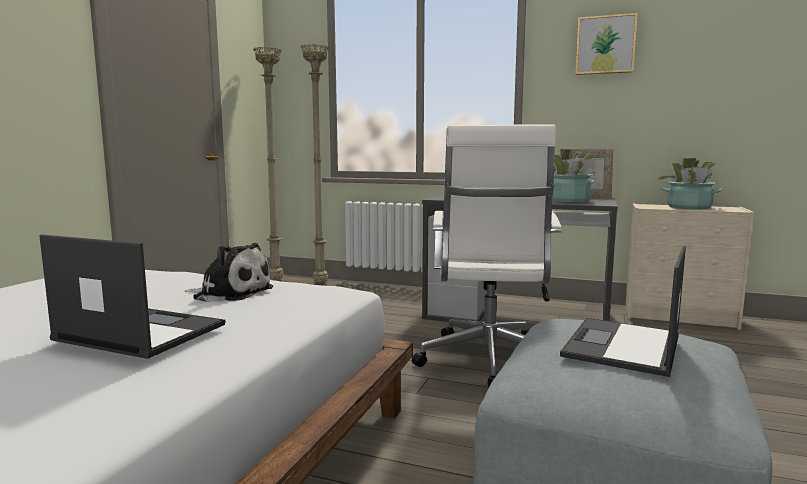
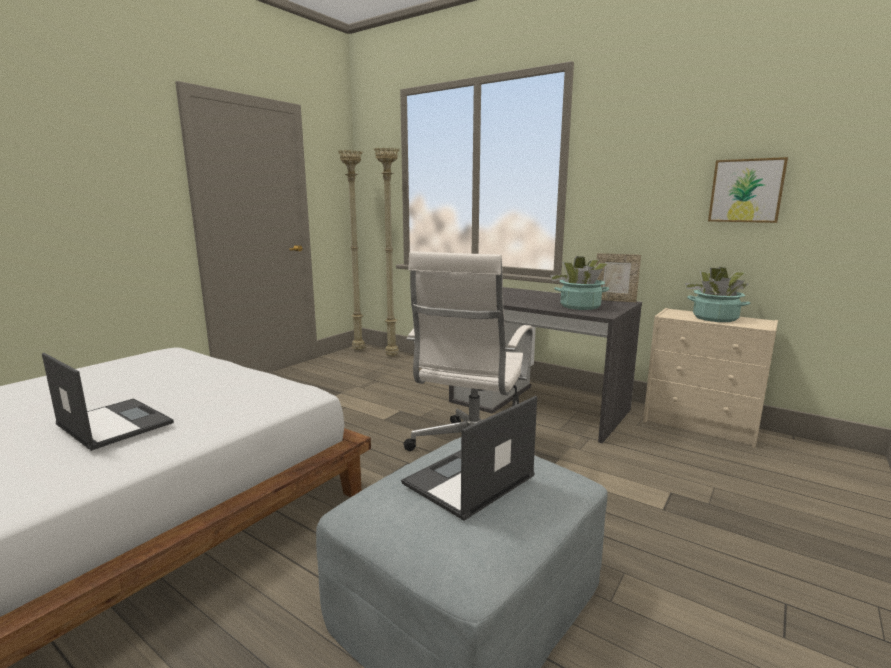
camera: 15 degrees right, 5 degrees up
(230, 294) = (219, 388): plush toy -> none
(605, 45) = (645, 146): picture -> picture (746, 191)

